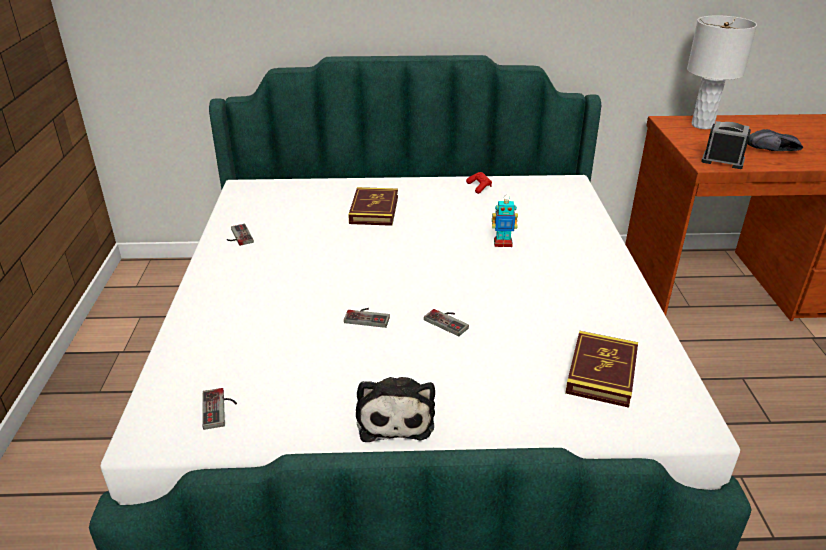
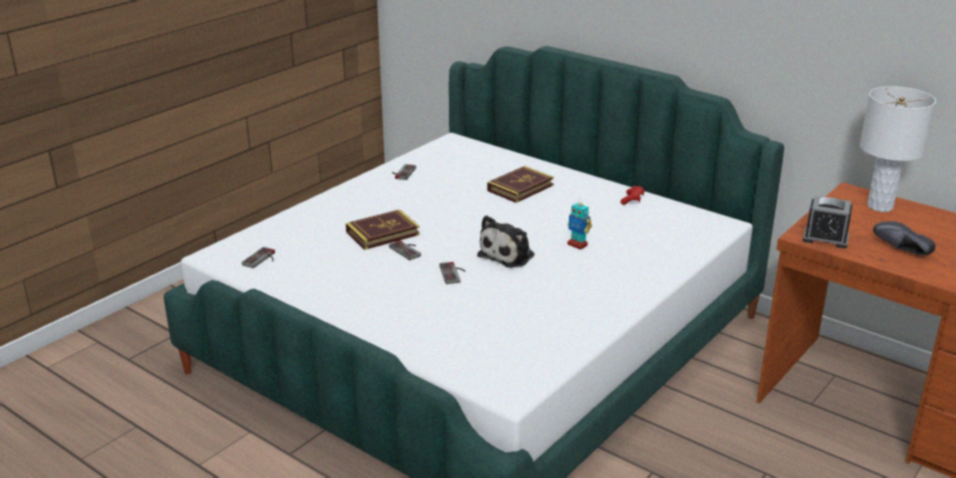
camera: 40 degrees right, 5 degrees down
(395, 416) = (341, 304): plush toy -> plush toy (508, 254)
(601, 372) = (502, 342): book -> book (382, 233)
(722, 160) = (825, 238): alarm clock -> alarm clock turned 135 degrees clockwise

